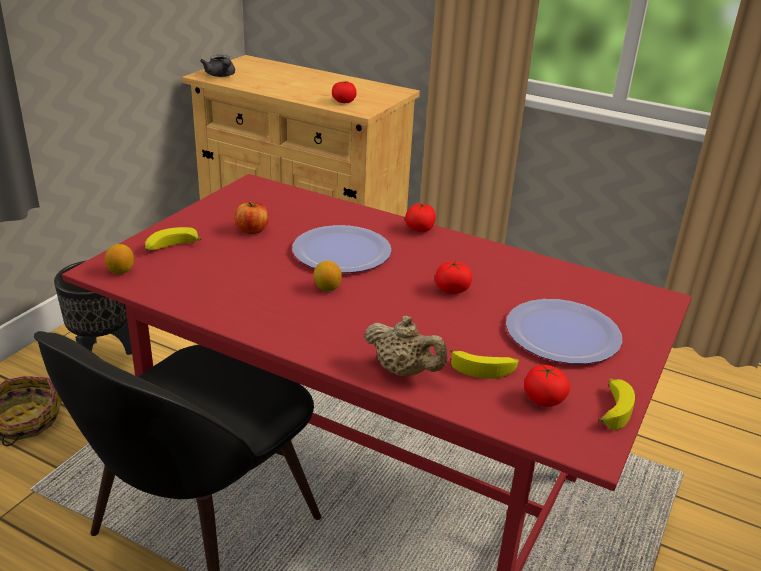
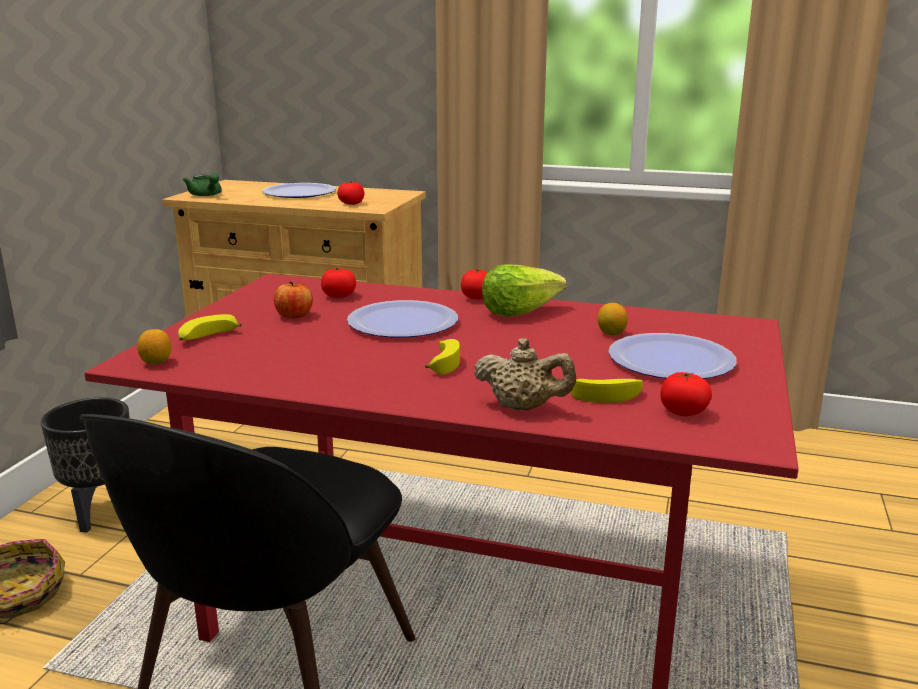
camera: 10 degrees left, 10 degrees down
(221, 76) = (206, 195): grey teapot -> green teapot
(303, 81) = (299, 193): none -> plate
(327, 288) = (402, 352): lemon -> lemon (611, 333)
(450, 252) = (519, 311): none -> lettuce
(452, 290) = (537, 339): tomato -> tomato (339, 296)
(612, 408) = (757, 410): banana -> banana (442, 362)

